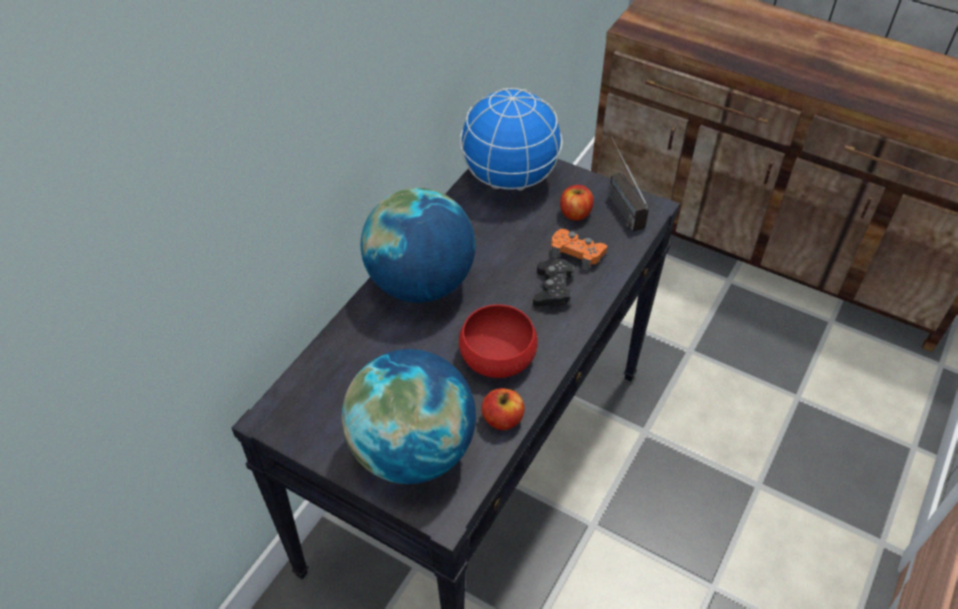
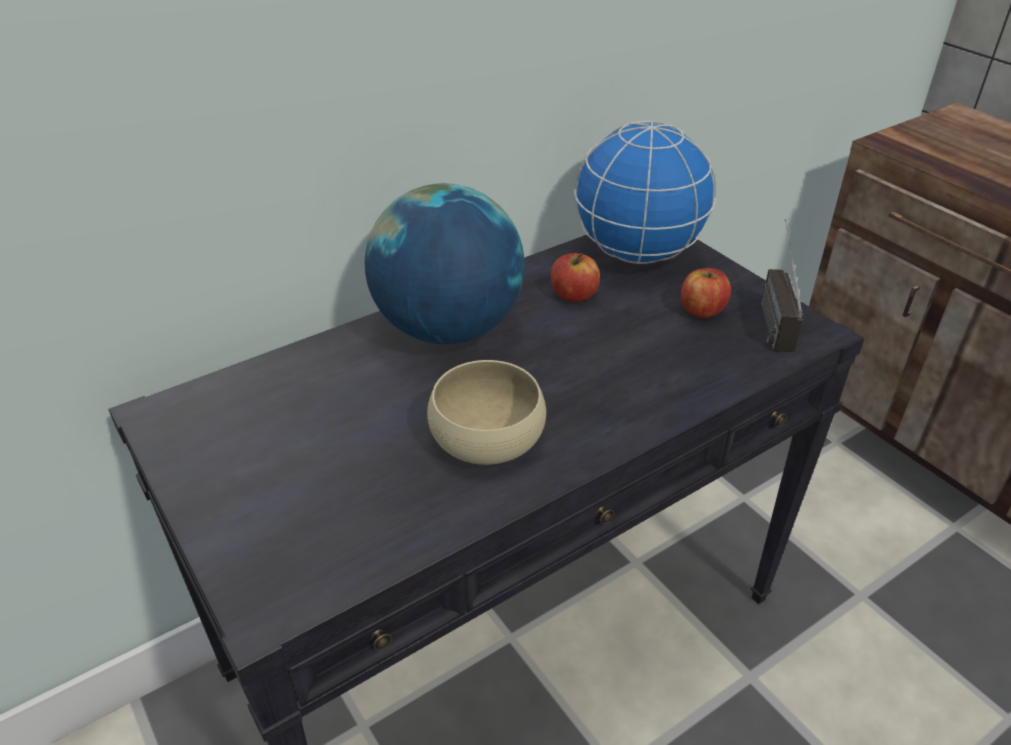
camera: 25 degrees right, 10 degrees down
(413, 451) = (290, 513): globe -> none
(497, 356) = (487, 438): red bowl -> beige bowl
(502, 419) = (437, 518): apple -> apple (574, 295)
(553, 289) = (616, 384): black game controller -> none
(577, 253) = (677, 353): orange game controller -> none

